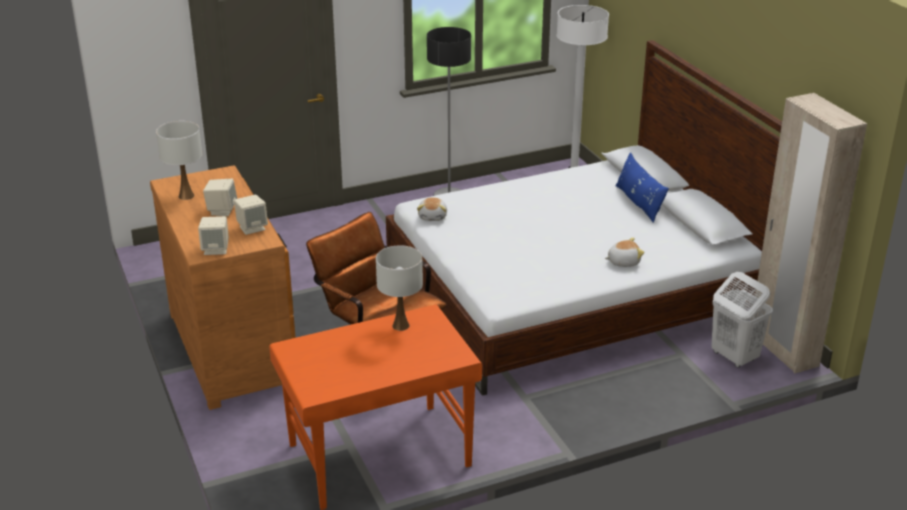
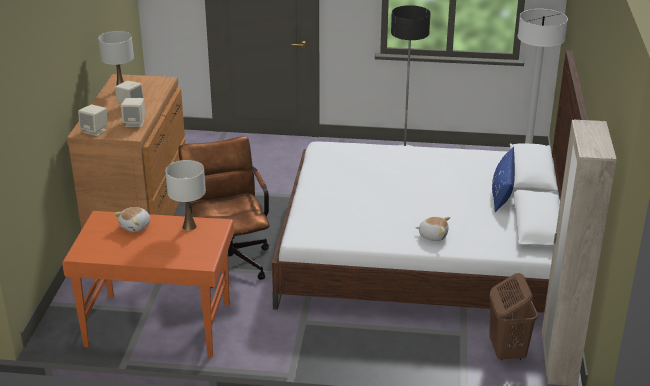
camera: 30 degrees right, 0 degrees up
(433, 216) = (324, 158): plush toy -> plush toy (136, 226)
(734, 357) = (507, 351): white laundry basket -> brown laundry basket

